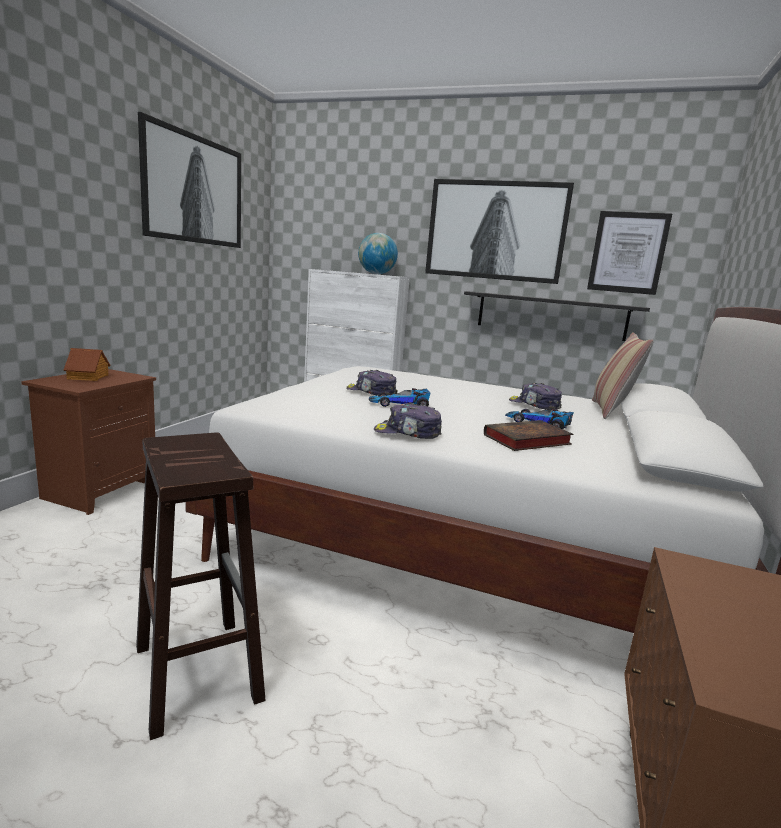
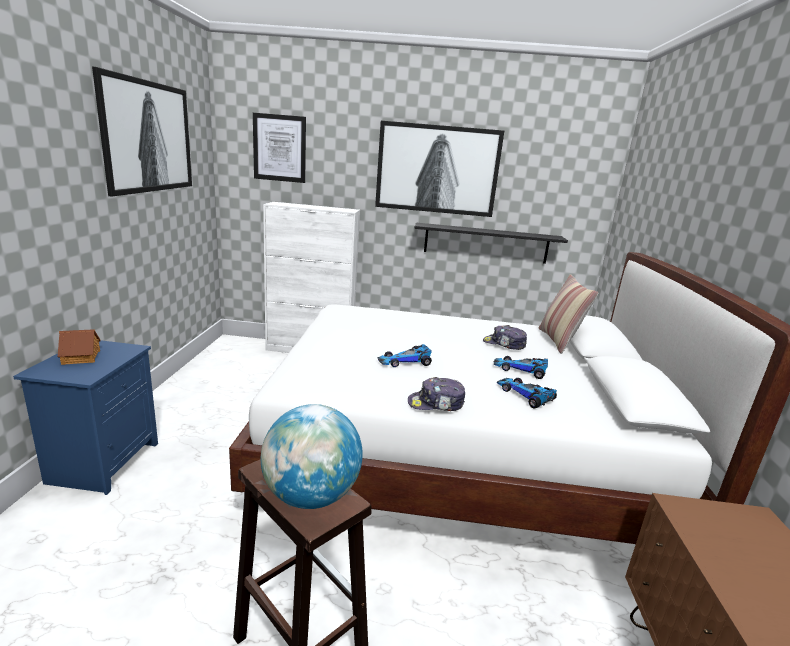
camera: 15 degrees left, 5 degrees up
(100, 490) = (104, 462): brown nightstand -> blue nightstand
(371, 392) = (371, 347): cap -> none
(376, 274) = (330, 208): globe -> globe (311, 496)
(526, 440) = (525, 395): book -> toy car
(627, 253) = (547, 191): picture -> picture (279, 148)

